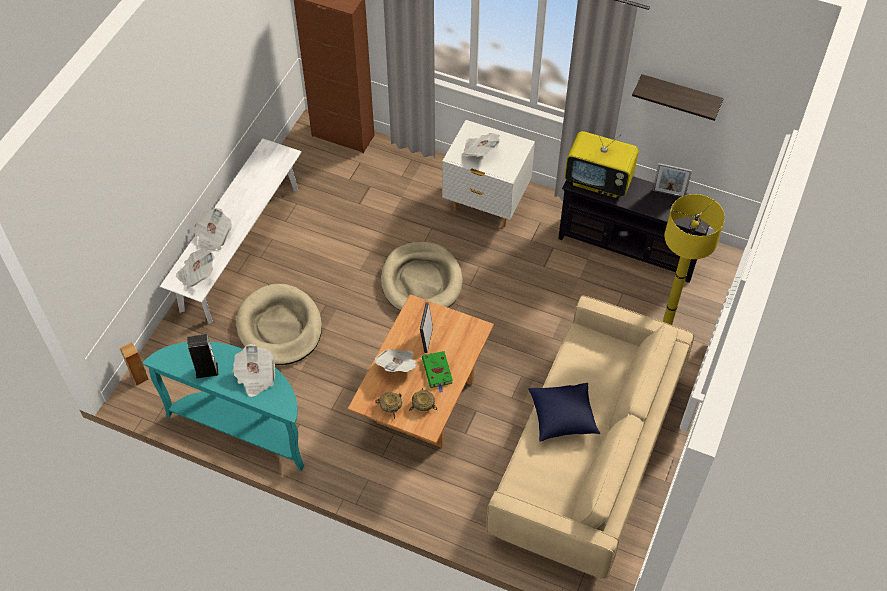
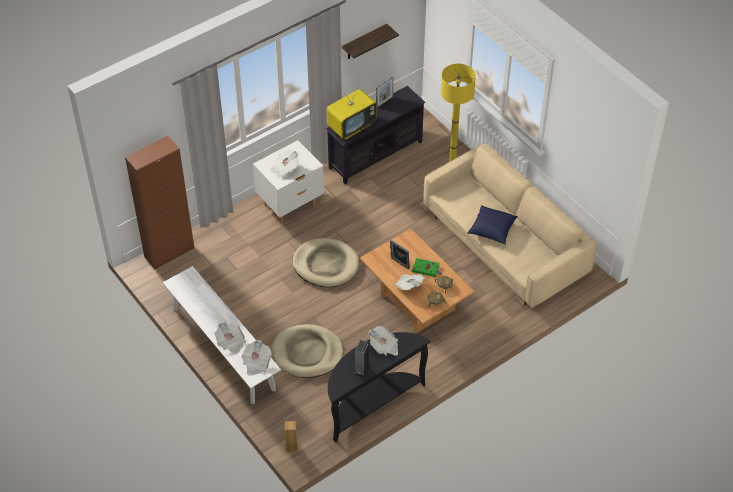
camera: 60 degrees left, 5 degrees down
(243, 426) = (371, 403): turquoise console table -> black console table

